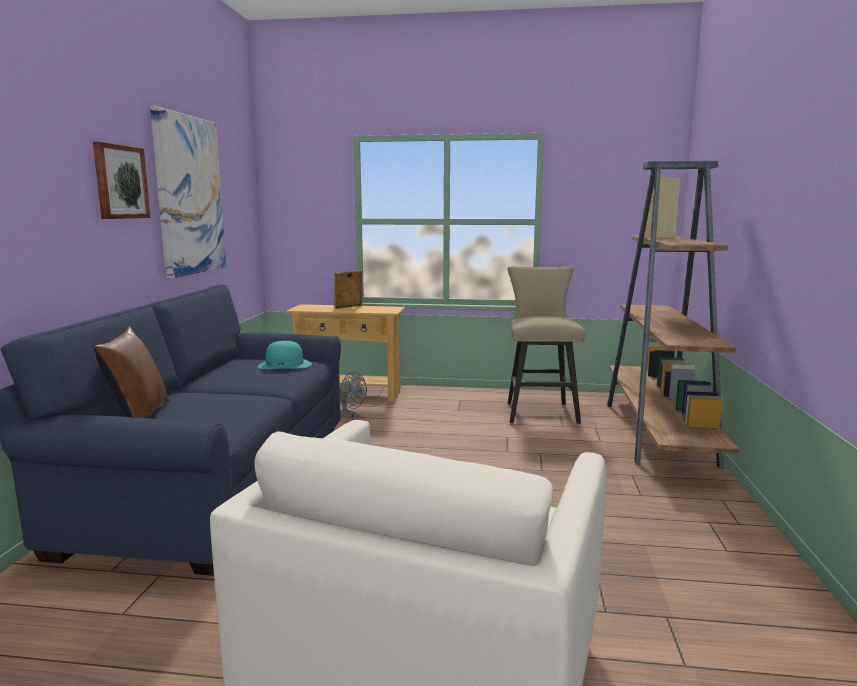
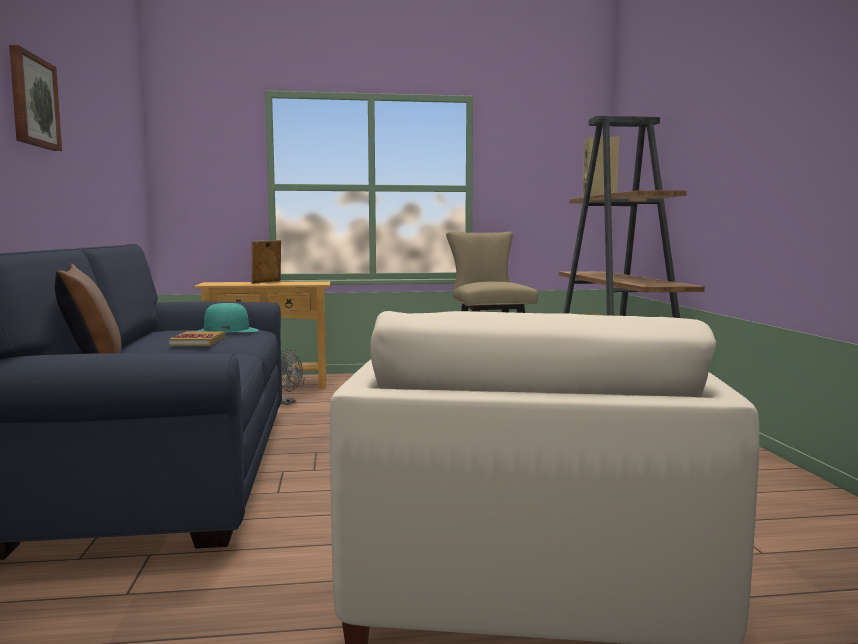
camera: 15 degrees left, 5 degrees down
(189, 195) = (91, 137): picture -> none
(250, 379) = (198, 341): none -> book

